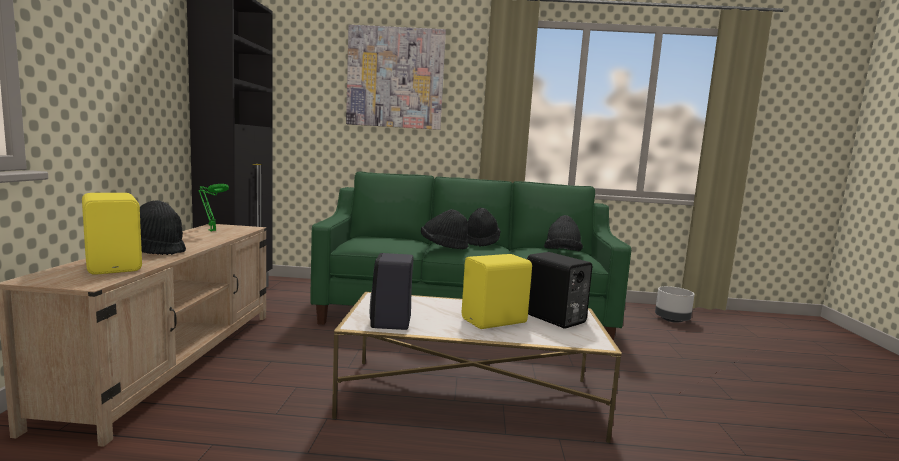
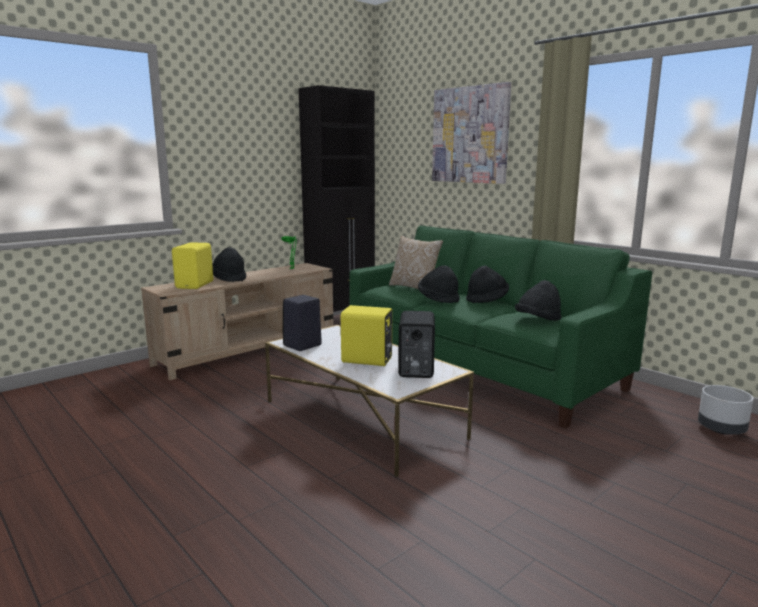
camera: 45 degrees right, 5 degrees up
(390, 239) = (415, 288): none -> pillow

